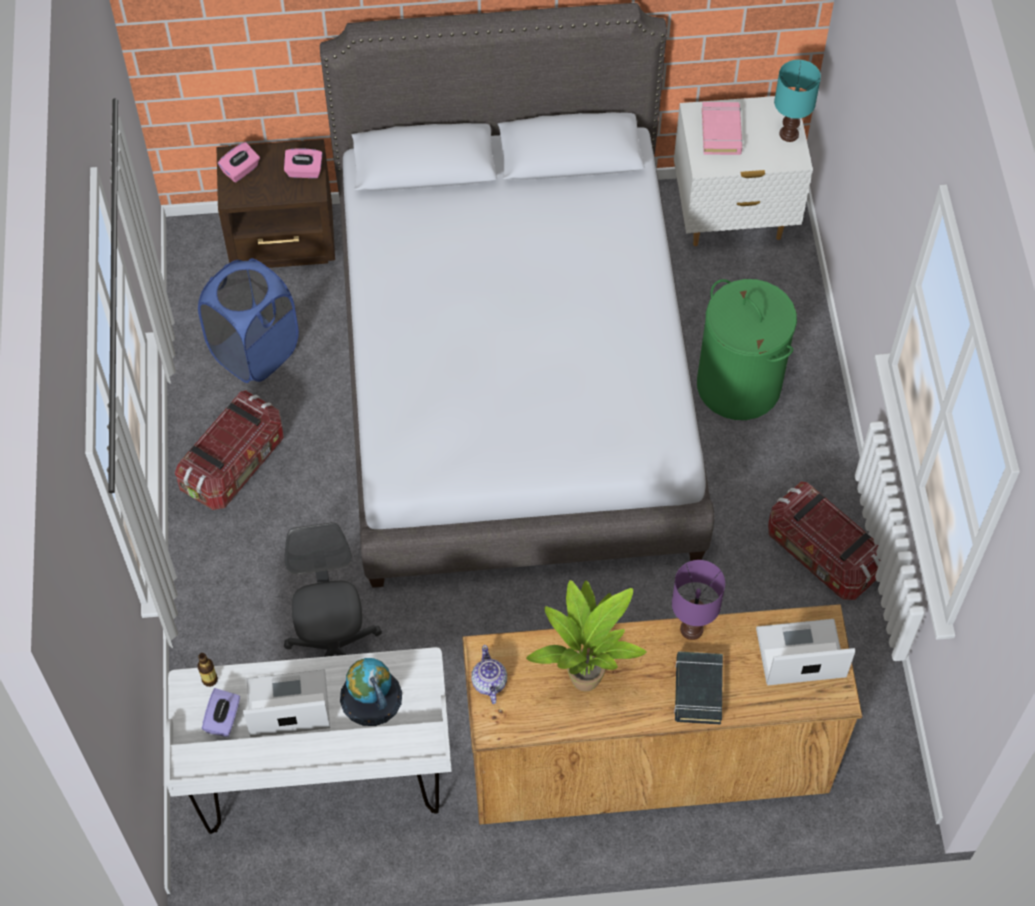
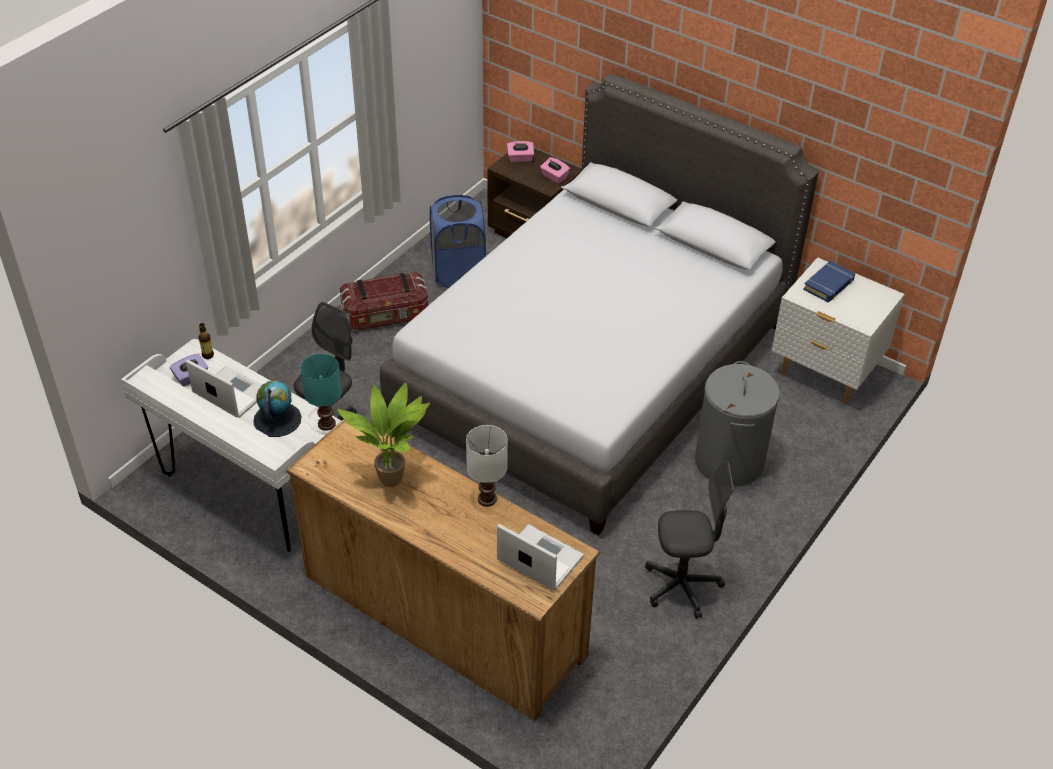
camera: 40 degrees right, 15 degrees down
(489, 683) = (336, 444): teapot -> none
(691, 628) = (487, 498): purple table lamp -> white table lamp
(698, 690) = (451, 532): black book -> none
(721, 132) = (828, 285): pink book -> blue book
(739, 385) = (729, 461): green laundry basket -> grey laundry basket
(789, 133) = (875, 310): turquoise table lamp -> turquoise table lamp (327, 424)
(822, 555) = (682, 586): storage box -> grey office chair

